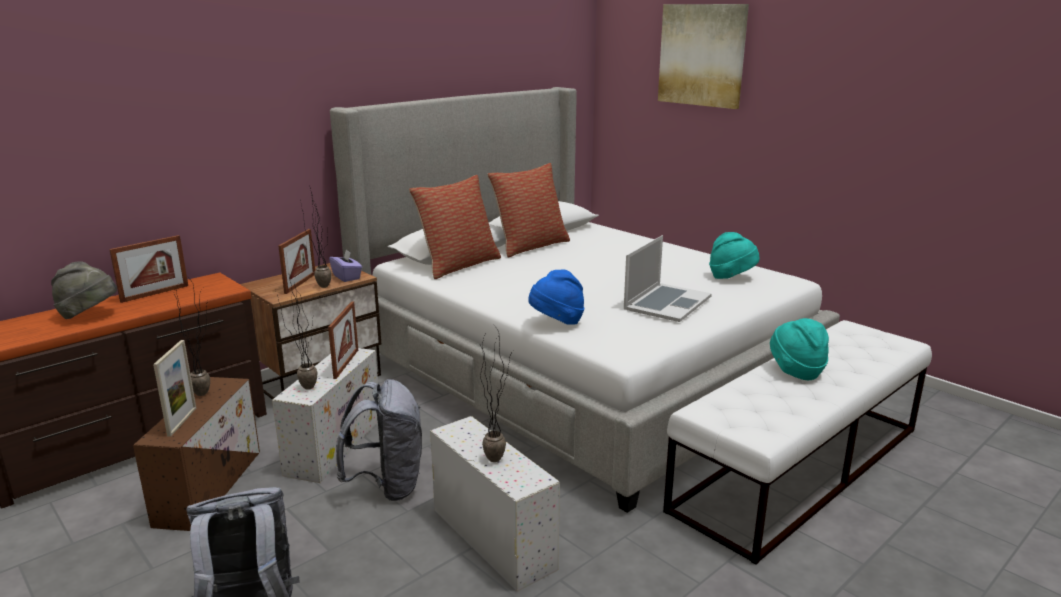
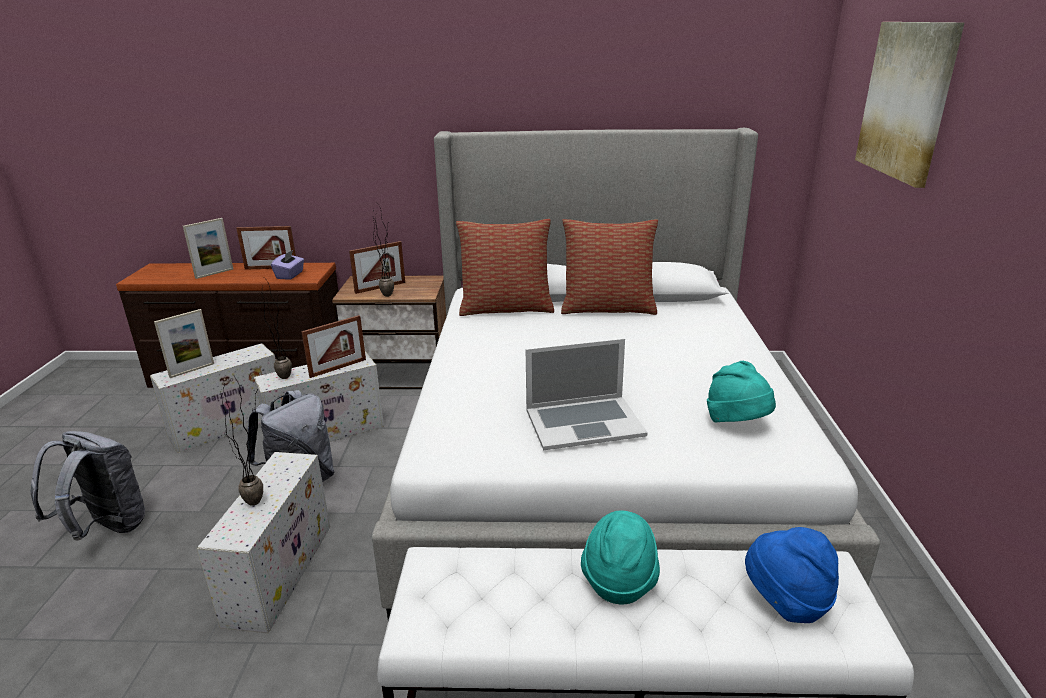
camera: 45 degrees right, 5 degrees up
(89, 315) = (214, 273): grey hat -> picture frame
(208, 392) = (239, 354): potted plant -> none
(210, 485) = (230, 425): brown storage box -> white storage box
(347, 277) = (417, 292): purple tissue box -> purple tissue box (290, 275)
(556, 322) = (448, 398): blue hat -> blue hat (786, 601)

